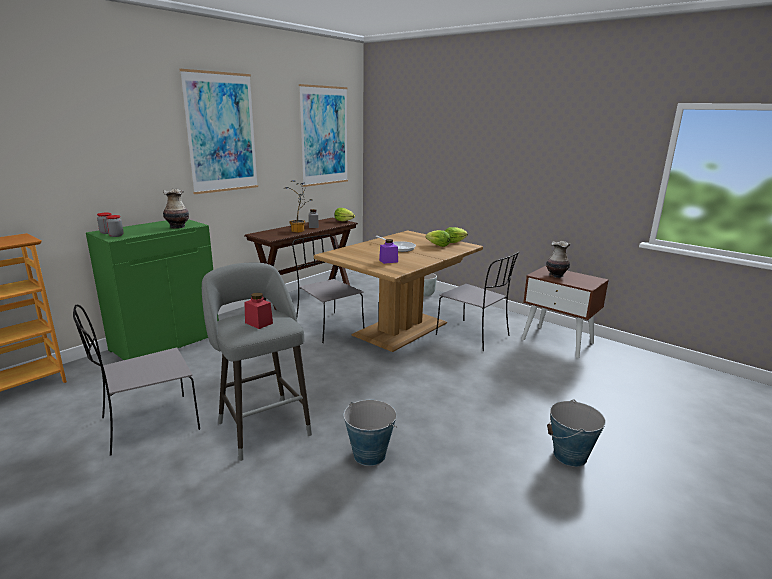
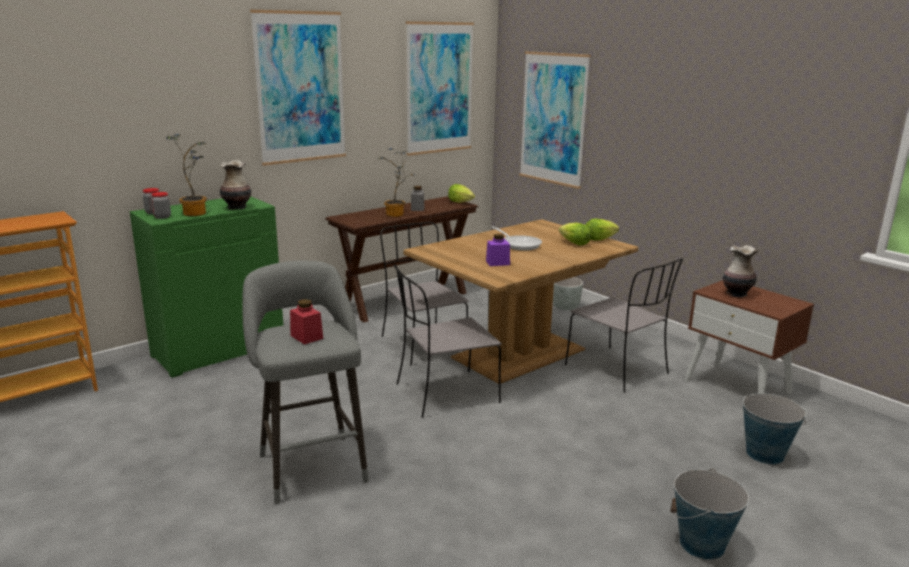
camera: 10 degrees right, 0 degrees up
(144, 231) = (196, 212): none -> potted plant
(147, 424) = (178, 450): grey chair -> grey chair (444, 394)
(369, 455) = (433, 514): bucket -> bucket (764, 454)
(409, 158) = (553, 119): none -> picture

